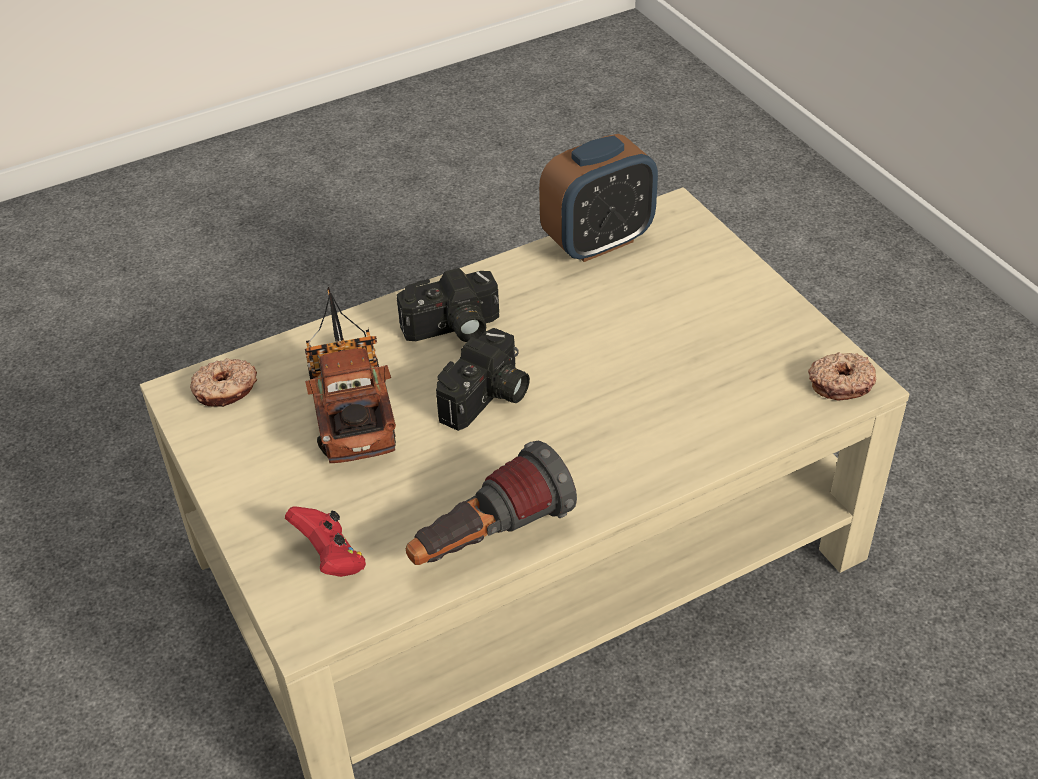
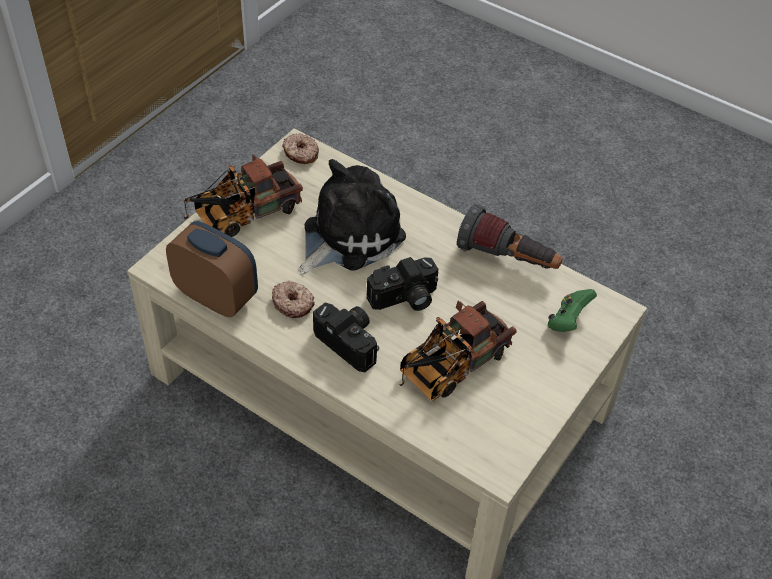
camera: 120 degrees left, 5 degrees up
(226, 390) = (482, 443): donut -> donut (293, 303)
(331, 558) = (568, 321): red game controller -> green game controller
(488, 399) = (404, 299): camera -> camera turned 150 degrees clockwise
(638, 381) = (348, 235): none -> plush toy
(732, 294) = (242, 215): none -> toy truck

